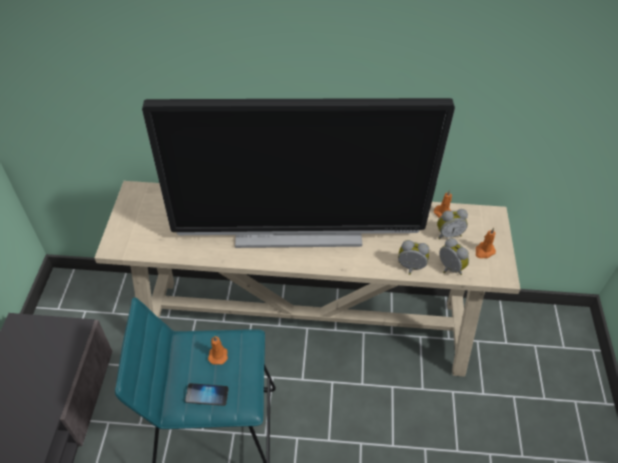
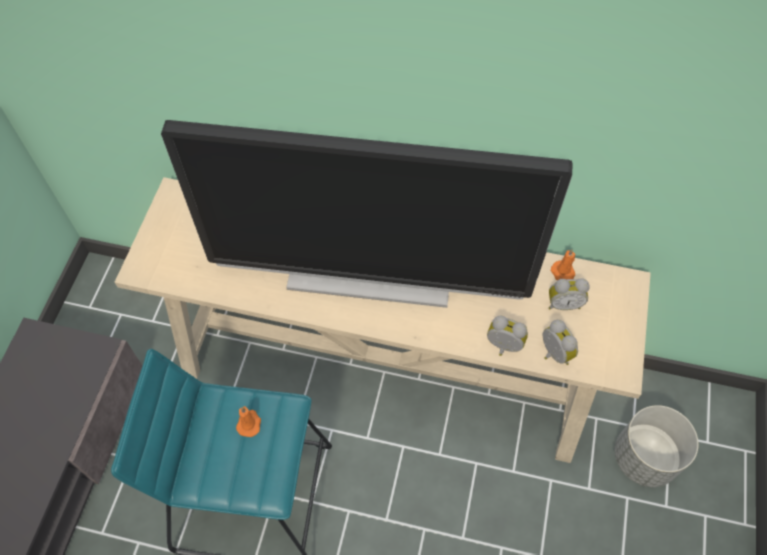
camera: 10 degrees right, 10 degrees up
(207, 395) = (228, 474): phone -> none
(484, 251) = (605, 335): orange candle -> none
(520, 365) = (645, 458): none -> grey planter

